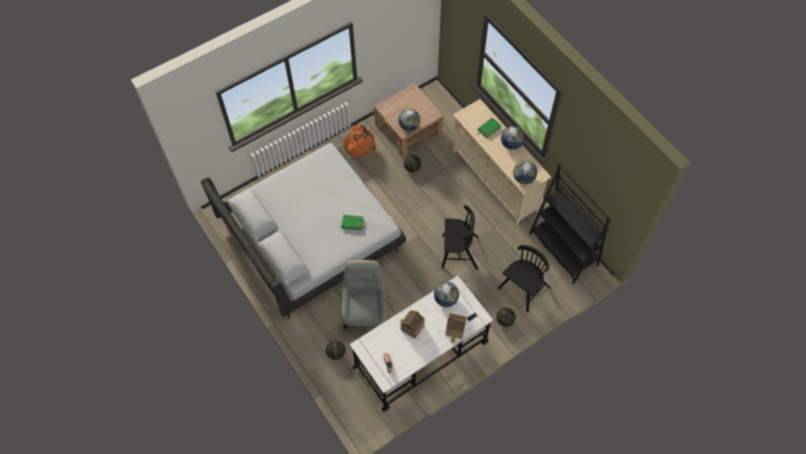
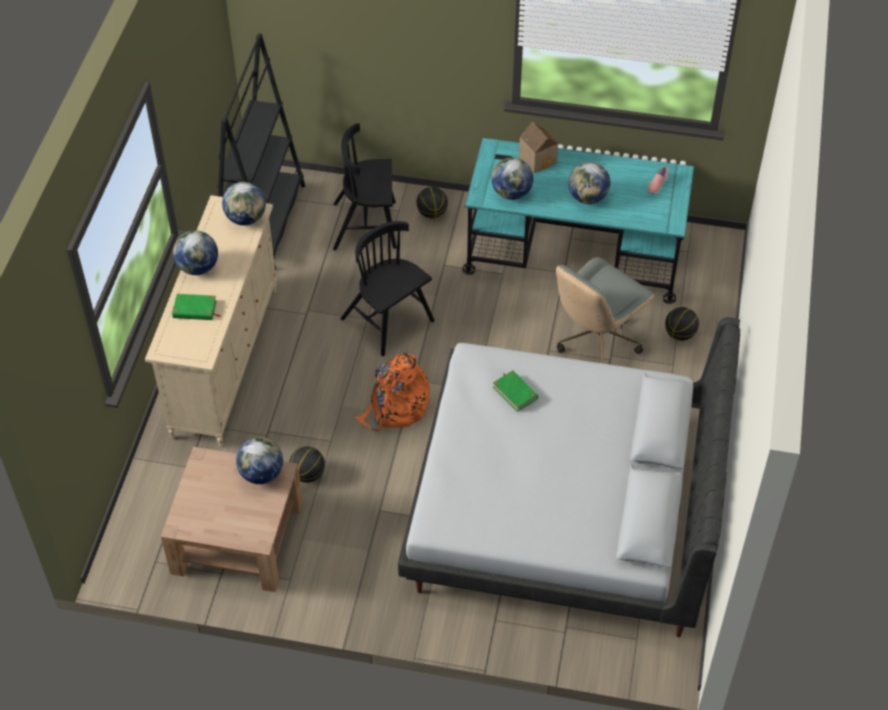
camera: 135 degrees left, 10 degrees down
(359, 144) = (338, 579): orange backpack -> orange backpack (395, 407)
(411, 327) = (588, 198): toy house -> globe
(421, 354) = (573, 255): white desk -> turquoise desk

